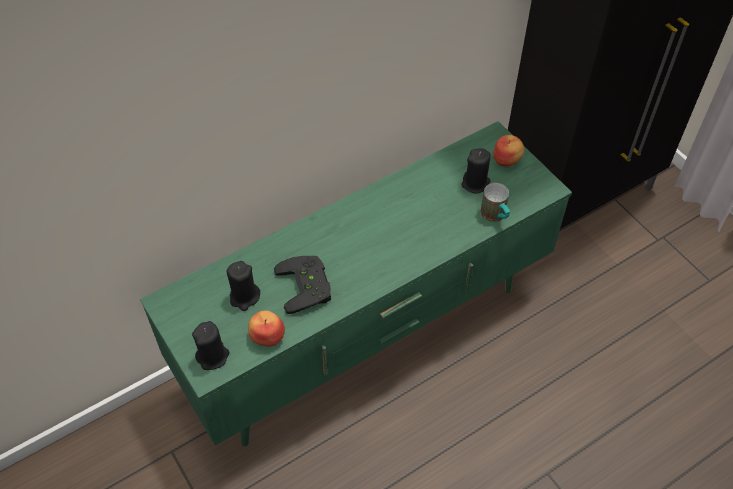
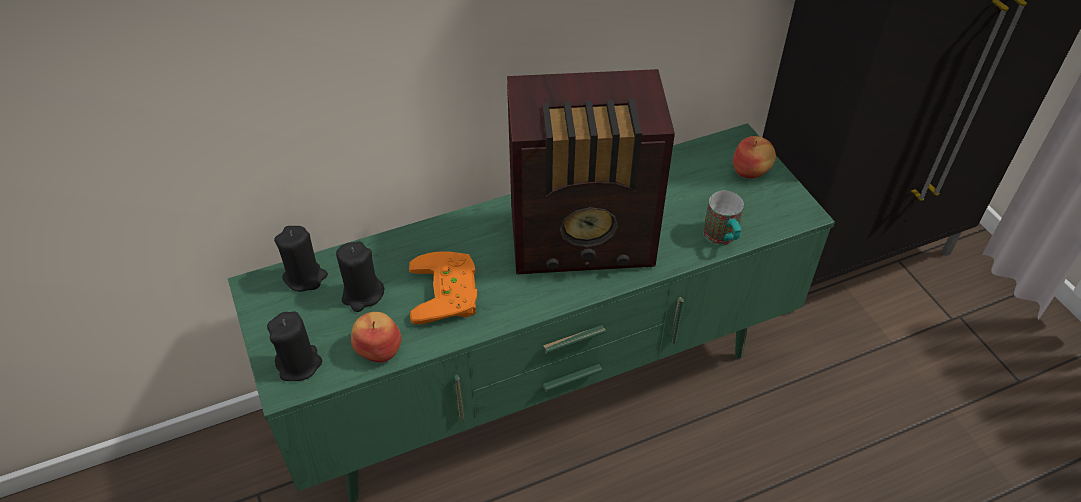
camera: 10 degrees right, 5 degrees down
(308, 286) = (449, 292): black game controller -> orange game controller
(397, 232) = (585, 241): none -> radio
(475, 183) = (703, 195): black candle -> black candle (305, 277)

